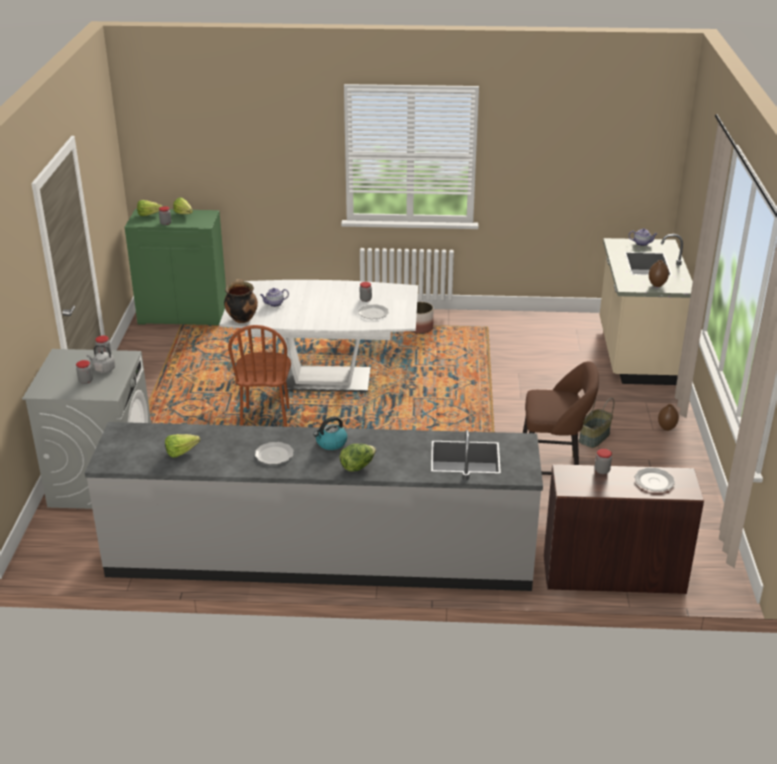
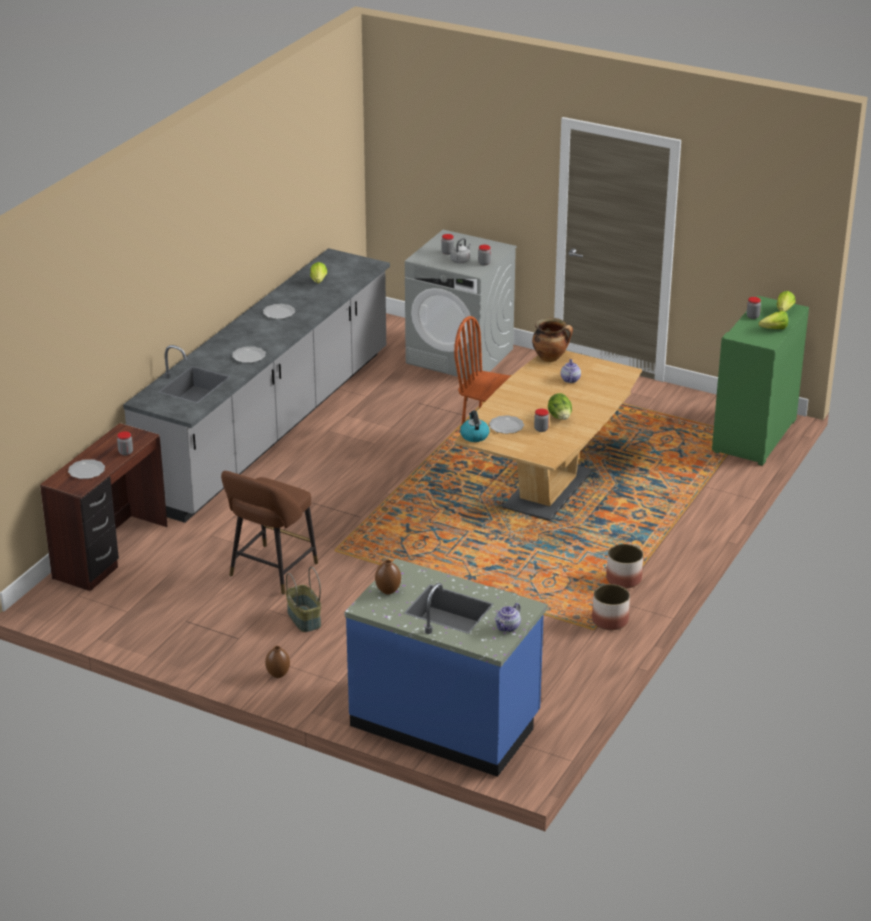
camera: 115 degrees right, 0 degrees up
(324, 379) = (548, 489): white dining table -> brown dining table
(331, 443) = (271, 336): kettle -> kettle (474, 436)
(357, 466) = (229, 339): lettuce -> lettuce (560, 418)
(383, 442) = (249, 356): none -> plate
(472, 323) = (610, 621): none -> planter
(636, 354) = (445, 722): beige counter -> blue counter

